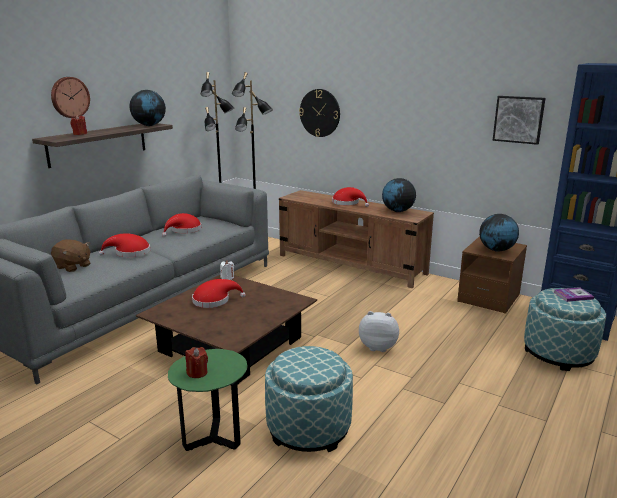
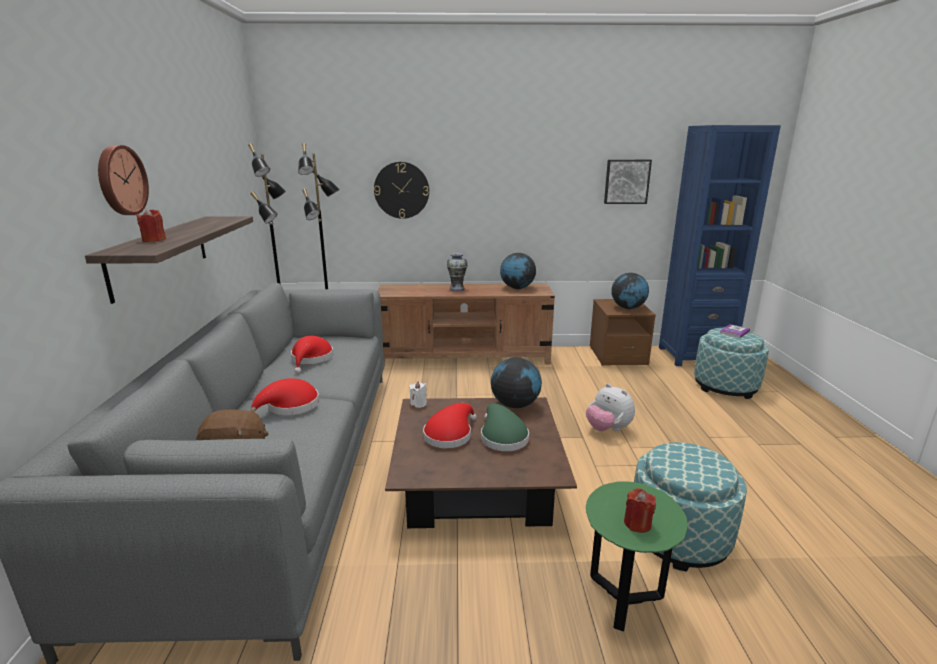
camera: 35 degrees left, 0 degrees up
(149, 125) = (223, 219): globe -> globe (515, 405)
(242, 312) = (502, 437): none -> green hat
(347, 203) = (457, 289): red hat -> vase
(378, 347) = (608, 429): plush toy -> plush toy turned 105 degrees counterclockwise

